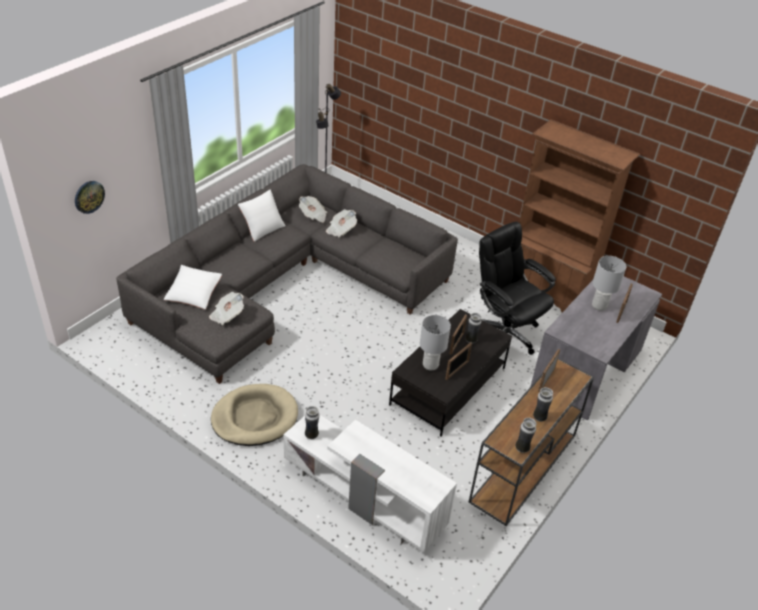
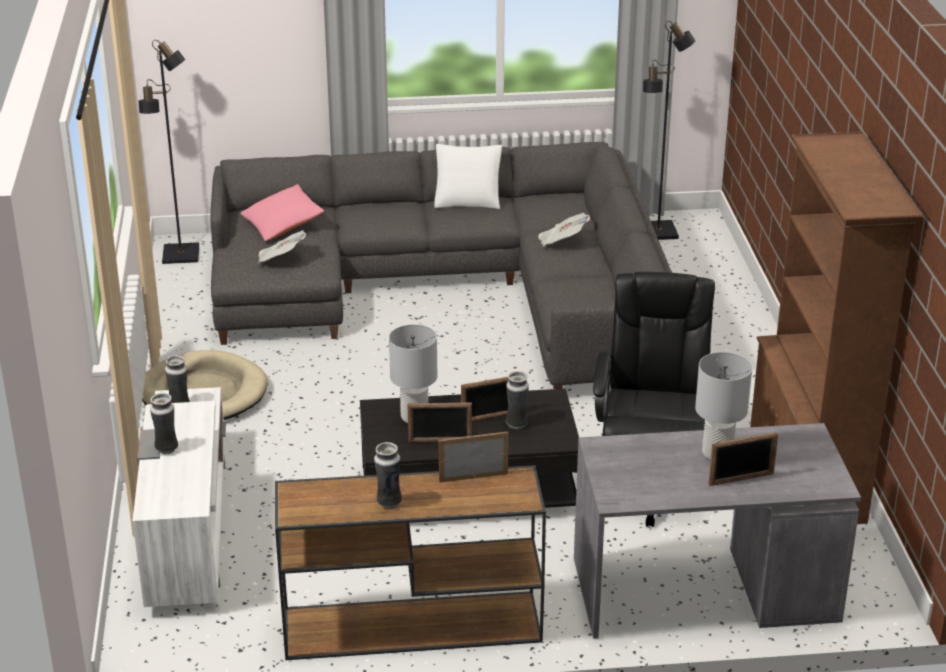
camera: 50 degrees right, 10 degrees down
(89, 196) = (210, 39): wall clock -> none
(108, 342) = (180, 254): none -> black floor lamp
(193, 293) = (282, 224): white pillow -> pink pillow
(313, 216) = (553, 213): newspaper -> none
(522, 448) = (309, 514): vase -> vase (166, 449)

